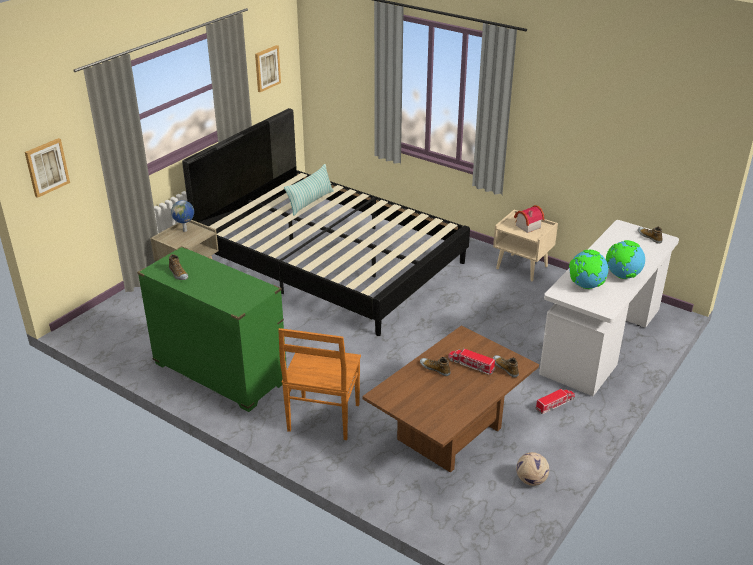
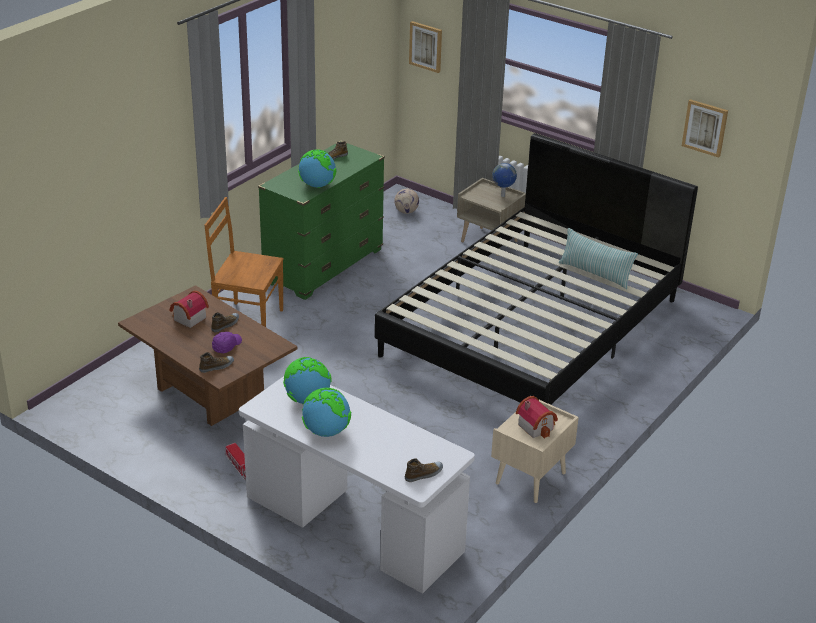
camera: 90 degrees right, 0 degrees up
(242, 281) = (317, 185): none -> globe
(428, 394) = (187, 318): none -> toy house
(471, 365) = (226, 346): toy truck -> purple cap
(530, 480) = (133, 436): football -> football (406, 211)

